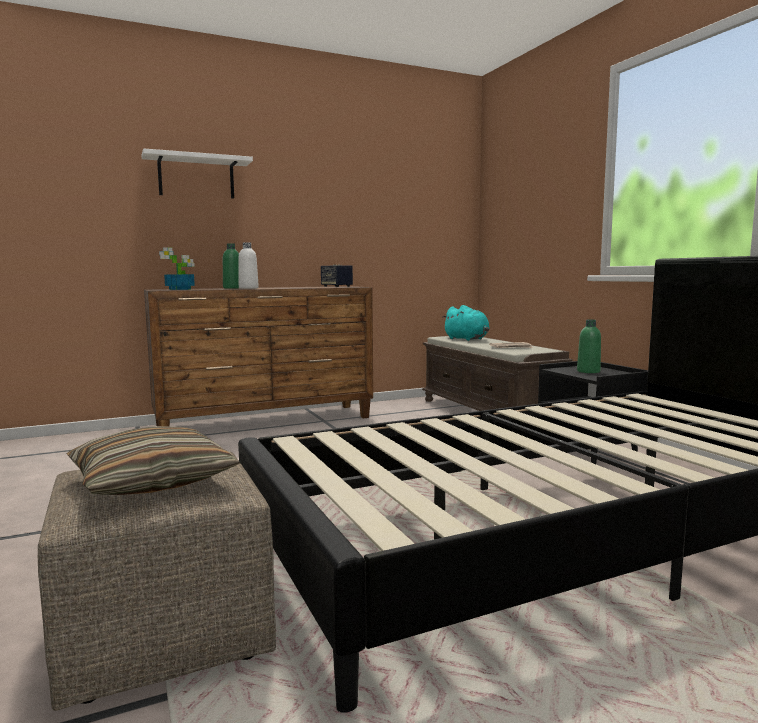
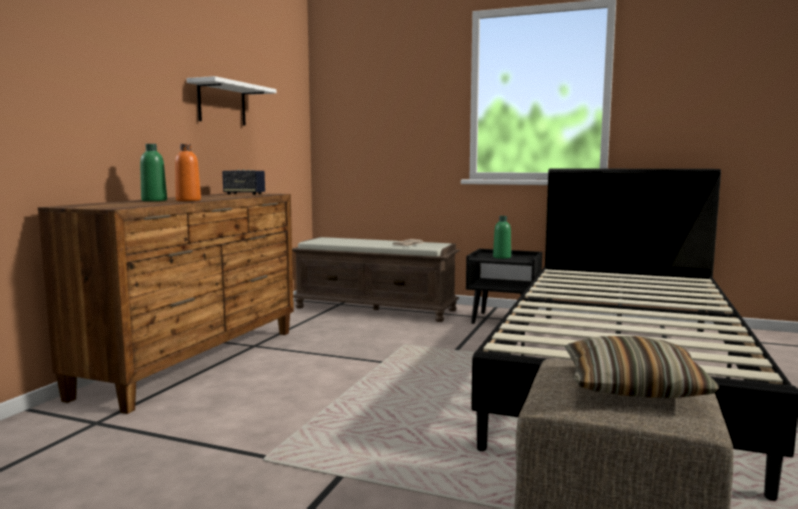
camera: 45 degrees left, 0 degrees up
(180, 289) = (117, 205): potted plant -> none
(196, 177) = (86, 52): white shelf -> white shelf (222, 104)
(248, 288) = (188, 200): white bottle -> orange bottle
(467, 339) = (343, 241): turquoise plush toy -> none

